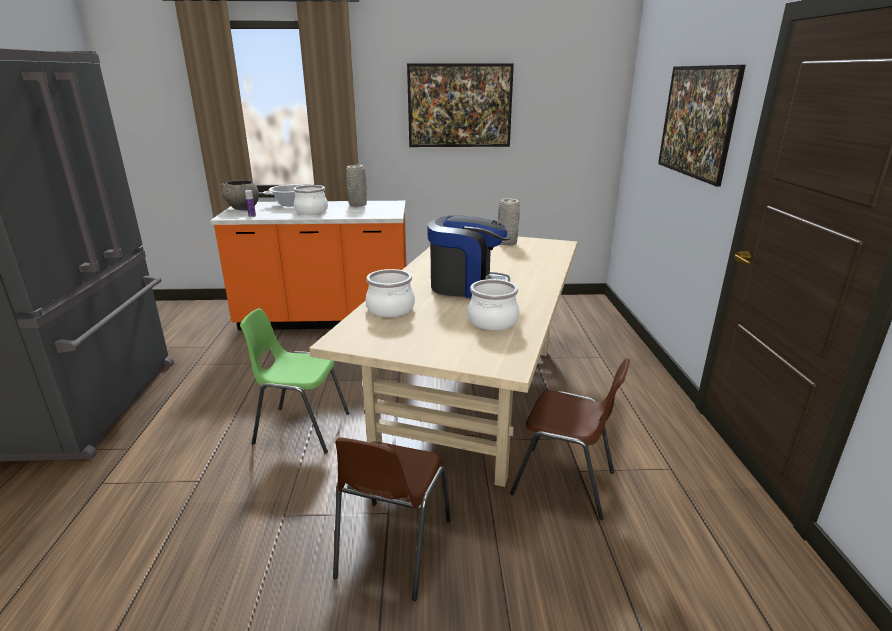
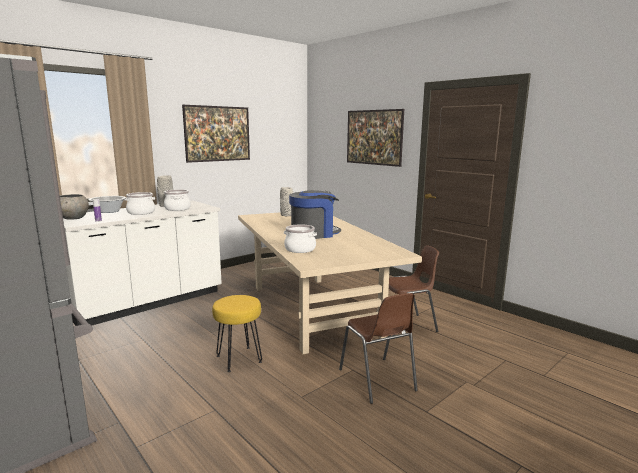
camera: 40 degrees left, 10 degrees down
(301, 428) = (238, 359): green chair -> yellow stool
(325, 320) = (148, 303): orange counter -> white counter
(492, 321) = (359, 243): cooking pot -> cooking pot (177, 209)

